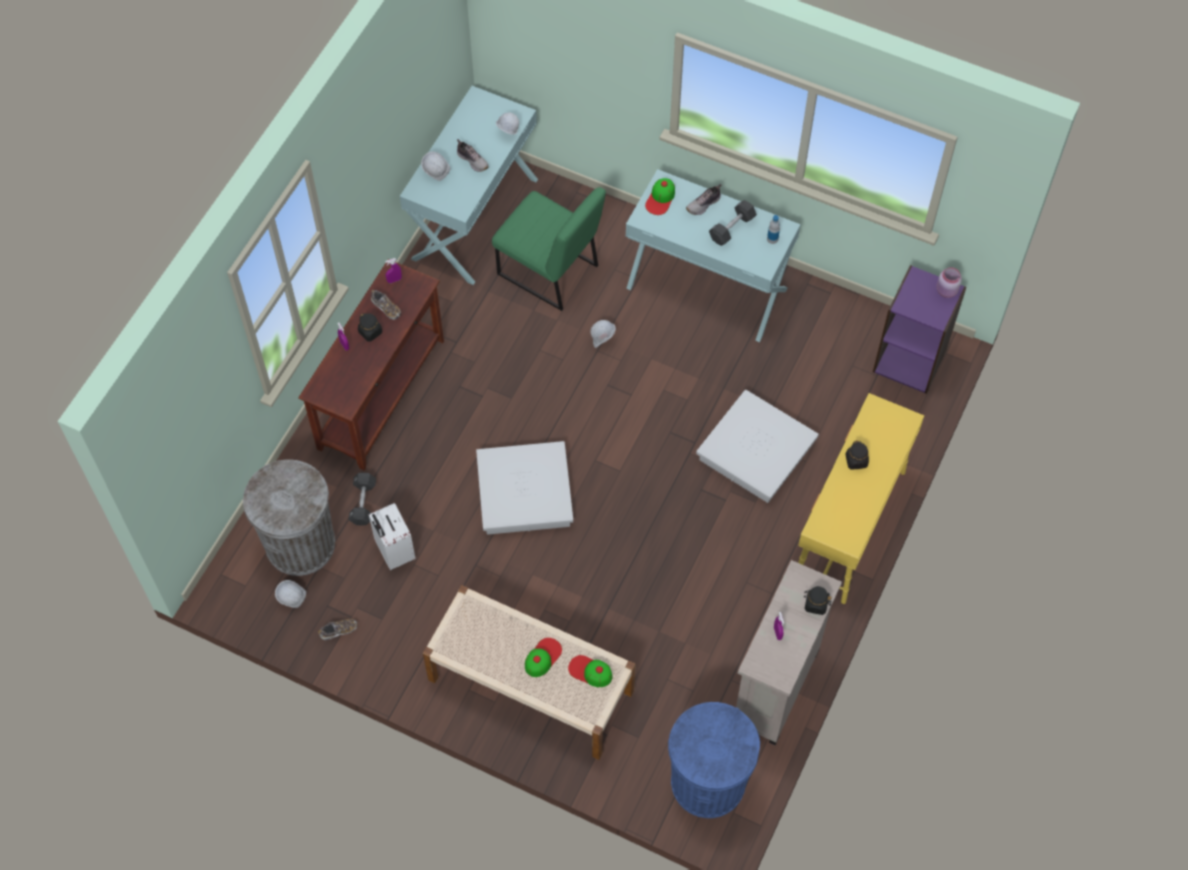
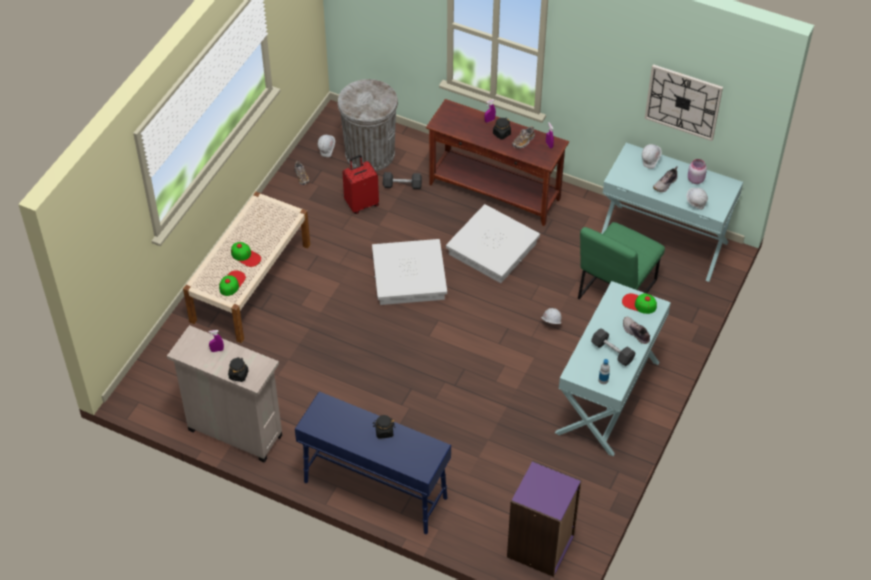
camera: 90 degrees right, 10 degrees down
(394, 552) = (361, 203): white suitcase -> red suitcase
(418, 88) = (683, 102): none -> wall clock
(707, 782) = (164, 387): blue trash can -> none
(756, 452) = (446, 427): white storage box -> white storage box (492, 249)
(848, 525) = (375, 489): yellow console table -> blue console table
(946, 291) = (553, 505): pink jar -> pink jar (695, 179)

